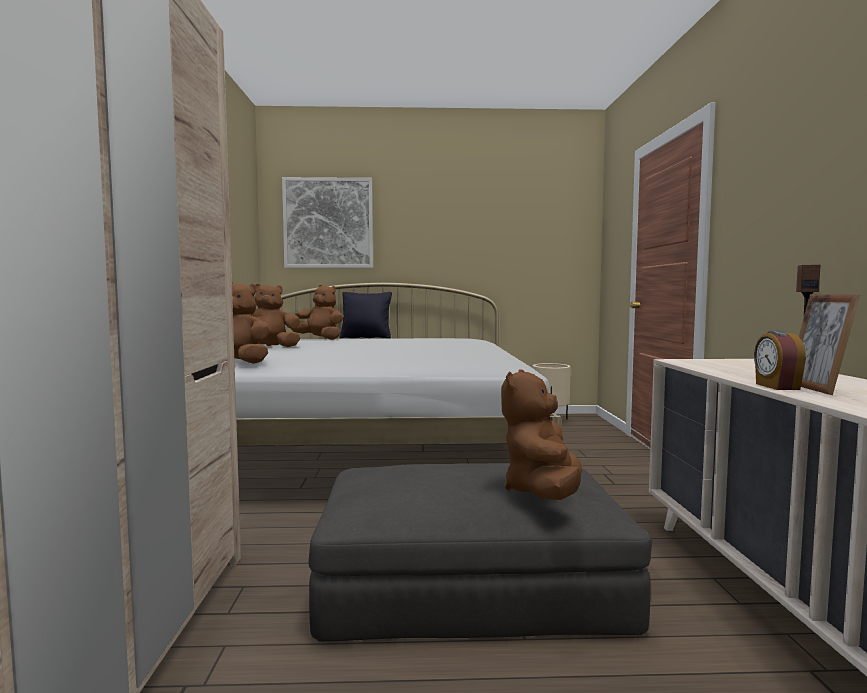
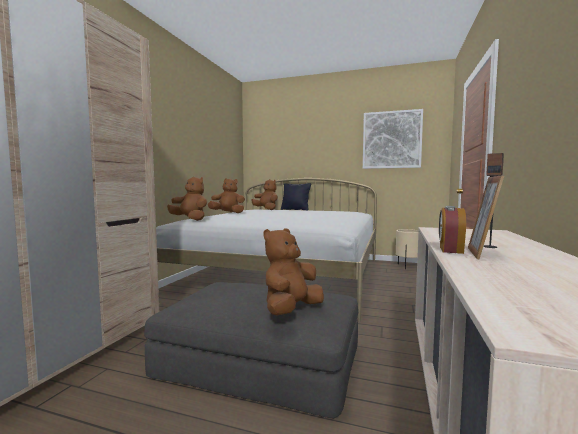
camera: 20 degrees right, 0 degrees up
(328, 223) = (278, 144): picture -> picture (391, 140)

